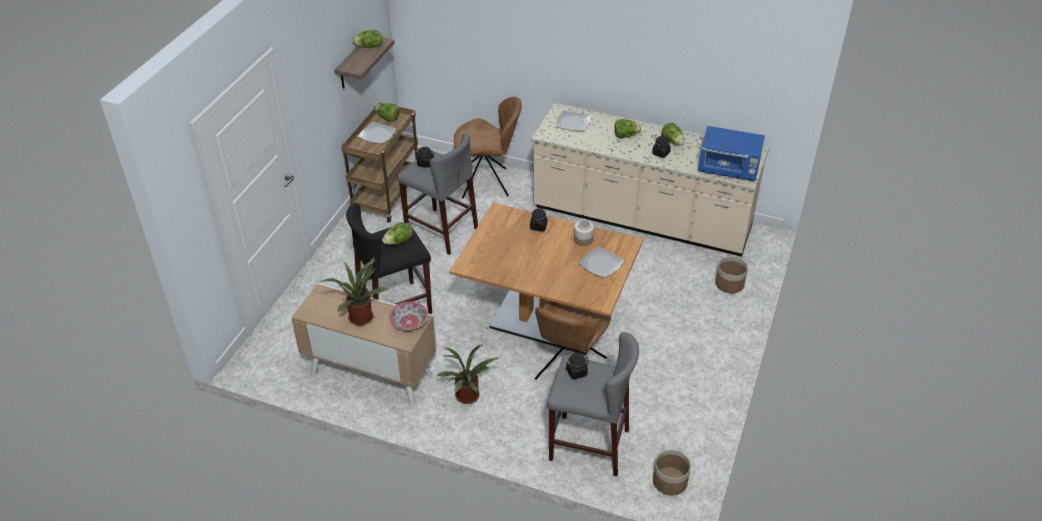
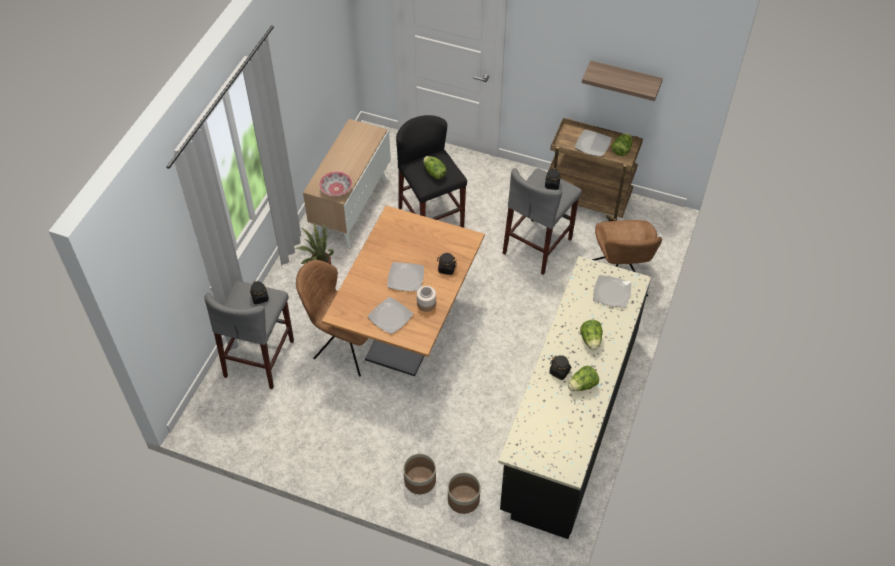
camera: 90 degrees right, 10 degrees up
(360, 316) = (347, 158): potted plant -> none
(369, 47) = (636, 80): lettuce -> none
(550, 254) = (406, 278): none -> plate
(641, 219) = (569, 421): beige counter -> black counter
(670, 481) = (212, 416): planter -> planter (420, 480)
(729, 169) = (532, 437): blue microwave -> none

